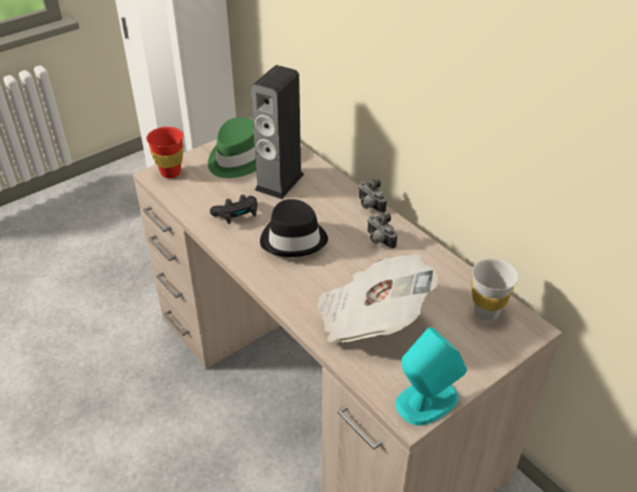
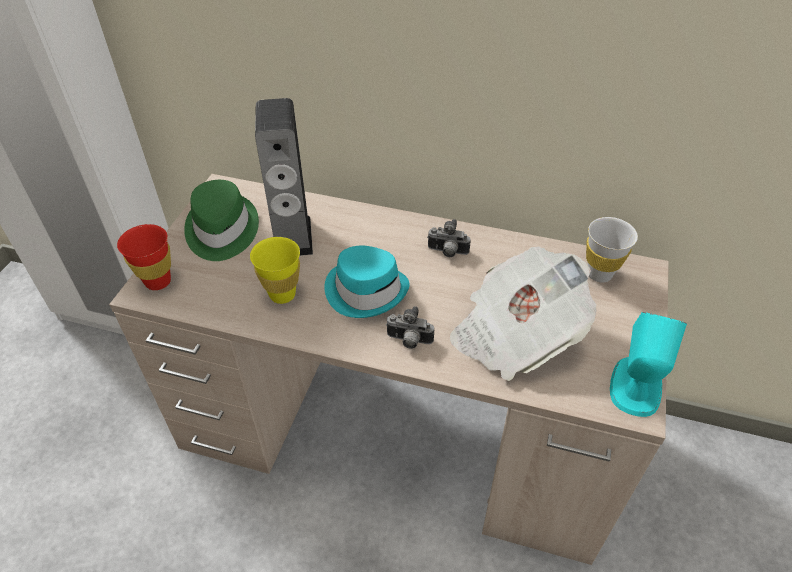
camera: 35 degrees left, 5 degrees up
(237, 215) = (282, 294): black game controller -> yellow cup
(294, 239) = (366, 290): black hat -> turquoise hat
(369, 206) = (405, 222): camera -> camera (409, 341)

